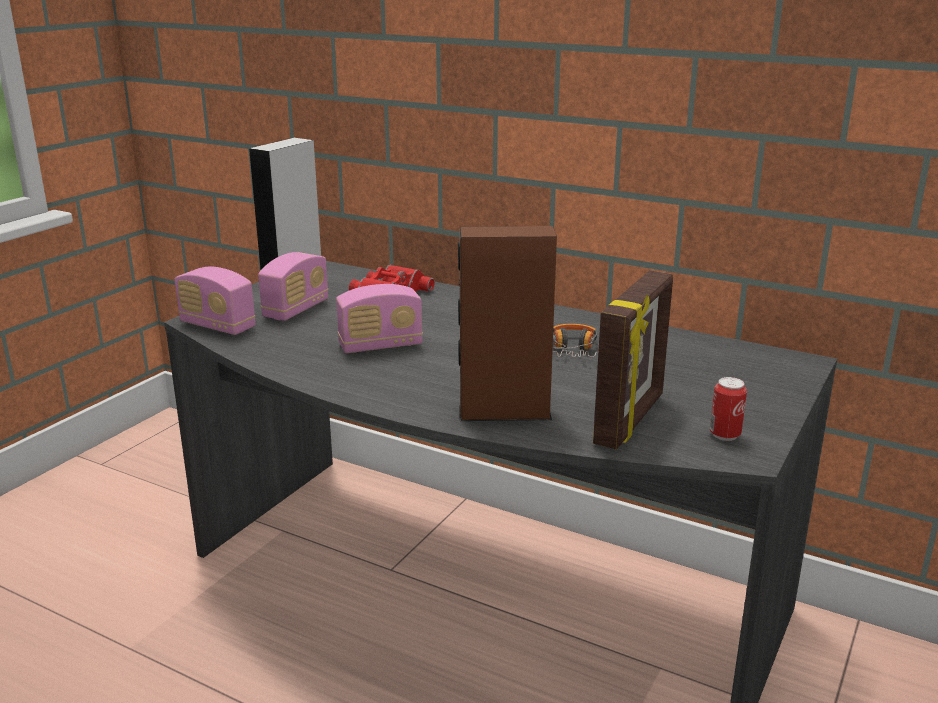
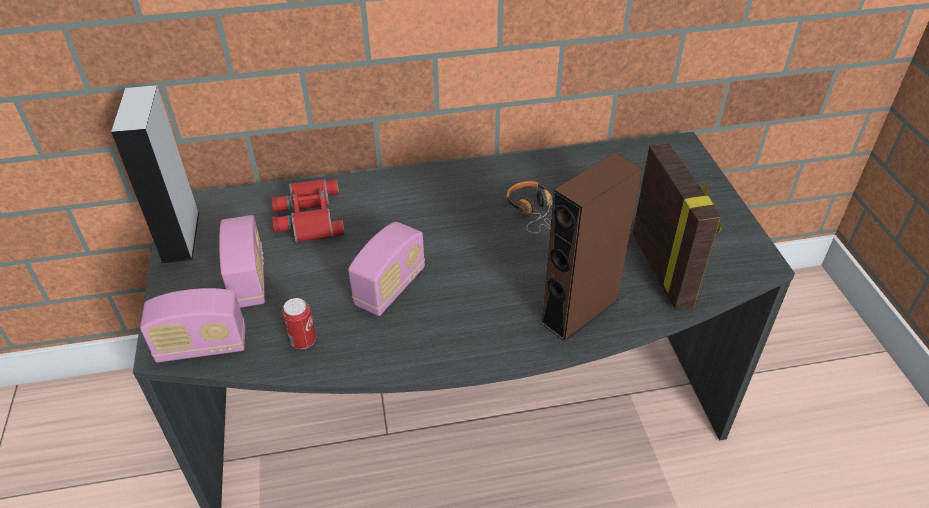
camera: 40 degrees left, 20 degrees up
(724, 435) = (728, 249): can -> can (303, 341)

